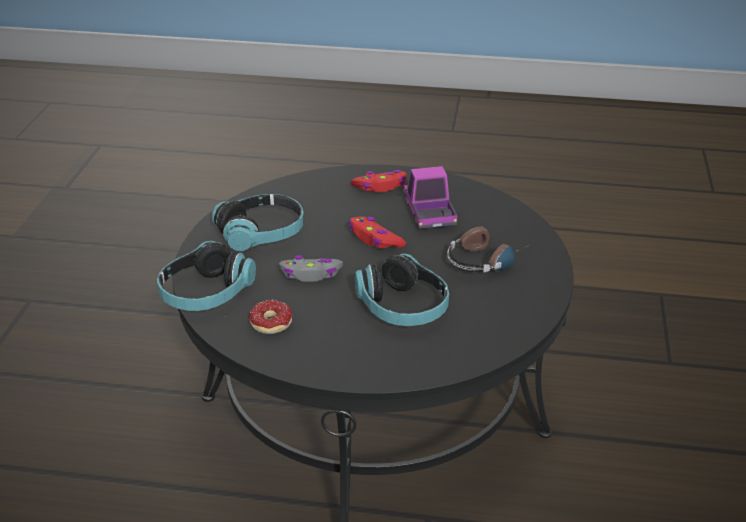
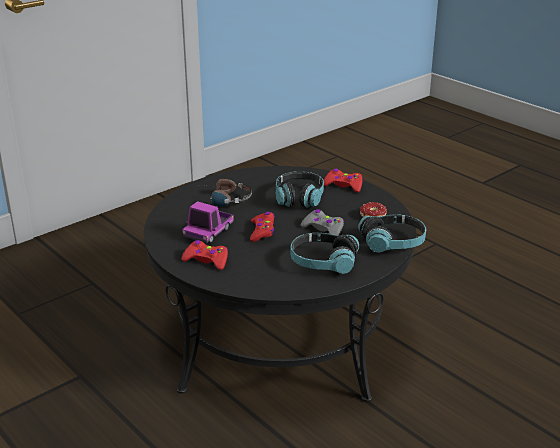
camera: 140 degrees left, 5 degrees down
(373, 362) = (343, 185): none -> red game controller

